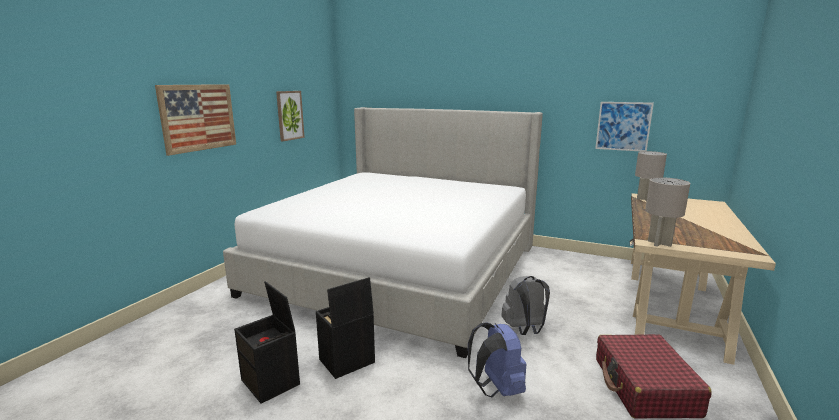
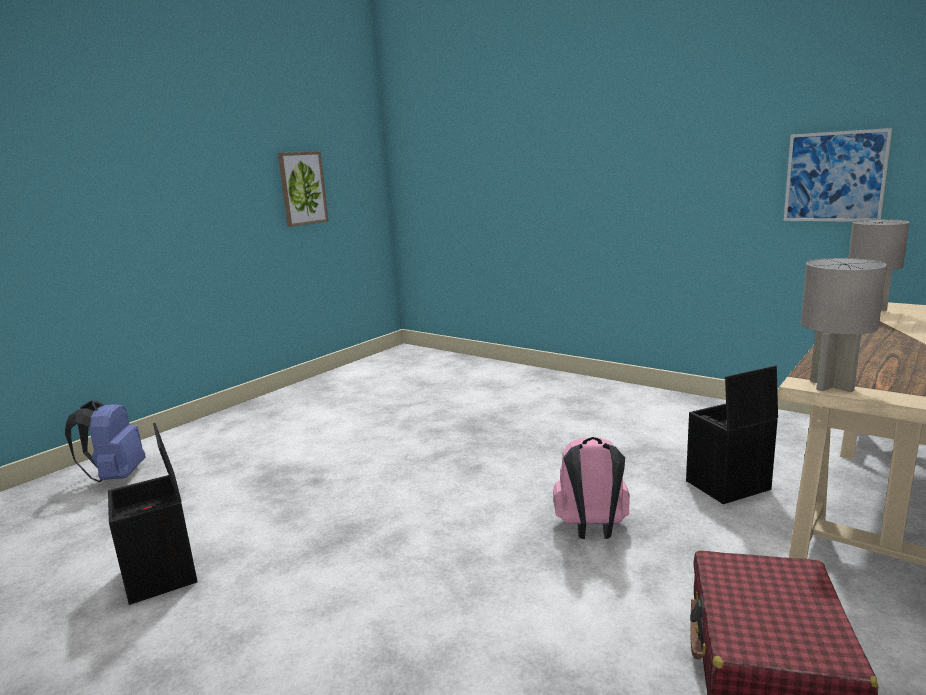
camera: 15 degrees right, 0 degrees up
(198, 117) = (147, 192): picture -> none
(346, 361) = (281, 555): black storage box -> black storage box (727, 486)
(400, 269) = (443, 420): bed -> none
(496, 389) = (487, 627): blue backpack -> blue backpack (116, 476)
(524, 329) = (591, 530): grey backpack -> pink backpack

